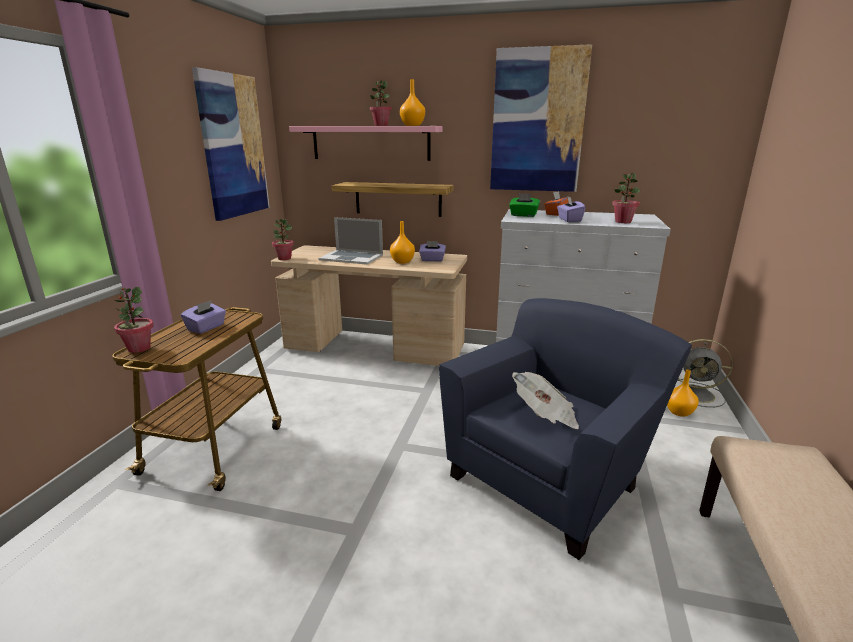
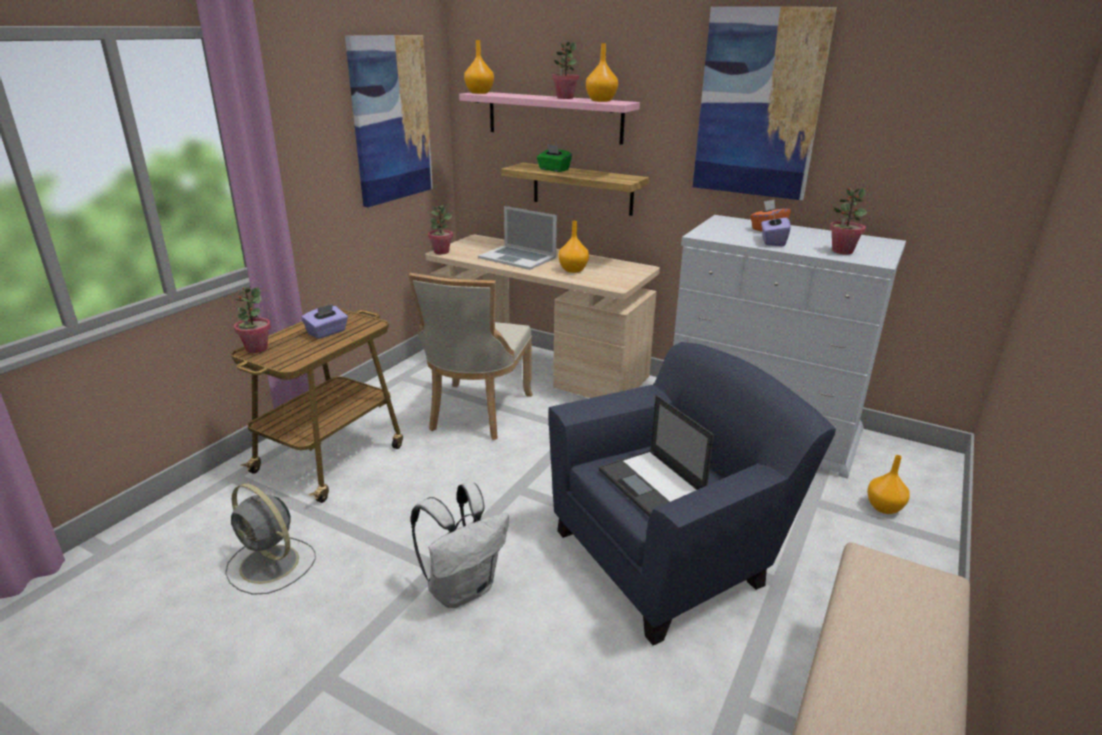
camera: 15 degrees right, 5 degrees up
(305, 125) = (479, 93): none -> orange vase
(337, 390) = (476, 414): none -> beige chair
(389, 545) = (462, 588): none -> white backpack
(432, 260) = (611, 270): purple tissue box -> none
(523, 215) = (721, 228): green tissue box -> green tissue box (553, 170)
(545, 415) = (652, 483): newspaper -> laptop
(697, 394) = (926, 488): grey fan -> grey fan (271, 565)

